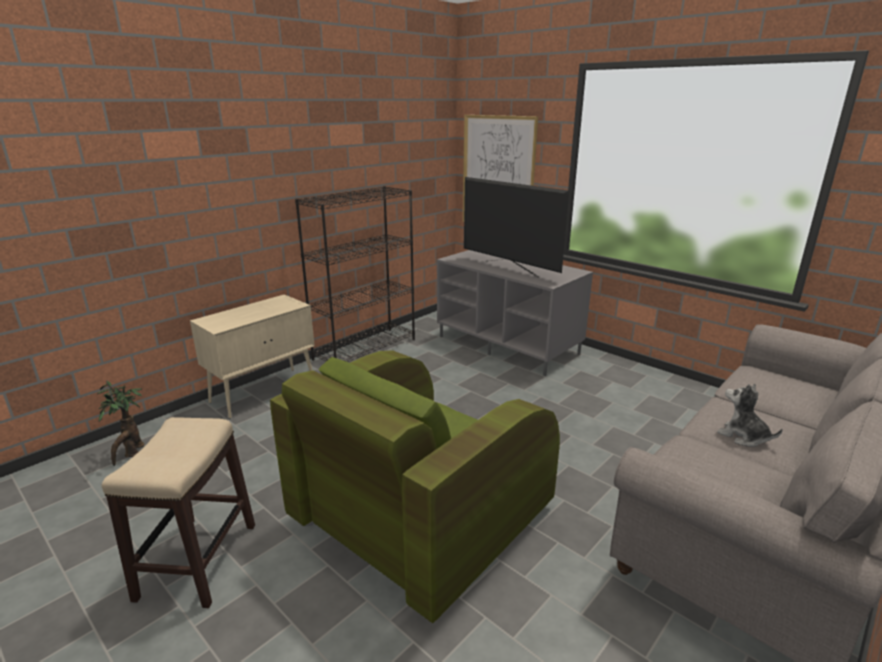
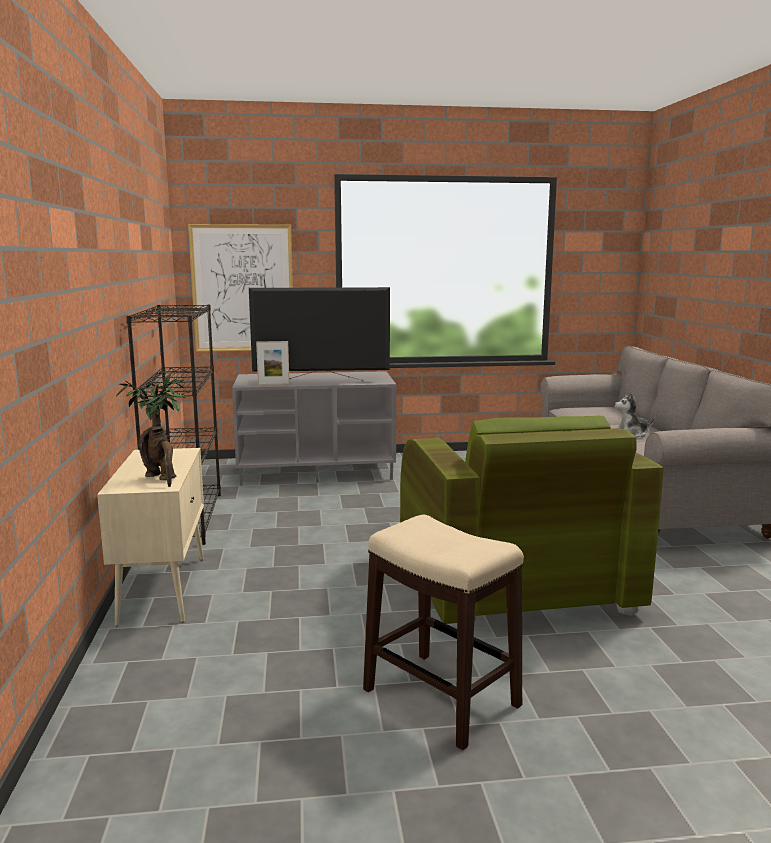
camera: 50 degrees left, 10 degrees down
(131, 453) = (141, 703): potted plant -> potted plant (161, 479)
(468, 263) = (273, 384): none -> picture frame

